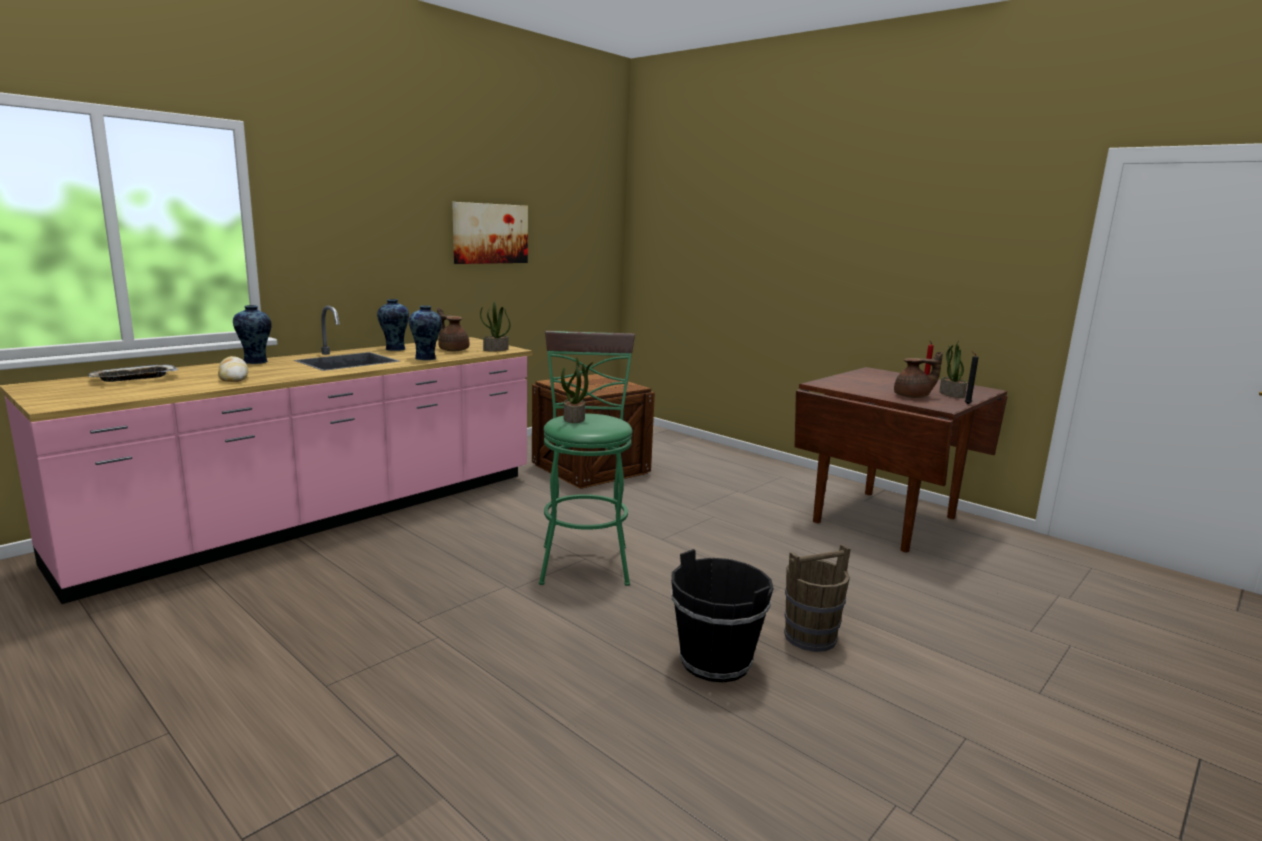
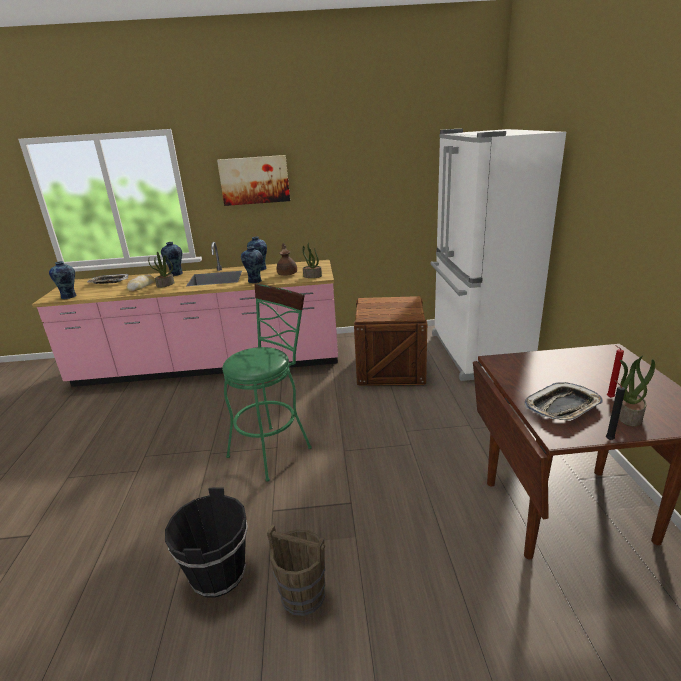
camera: 45 degrees right, 10 degrees up
(102, 398) = (69, 296): none -> vase
(490, 233) = (354, 181): picture -> picture (254, 180)
(574, 419) = (249, 354): potted plant -> potted plant (165, 285)
(653, 441) = (476, 353): none -> white fridge
(913, 397) = (562, 407): brown teapot -> tray

